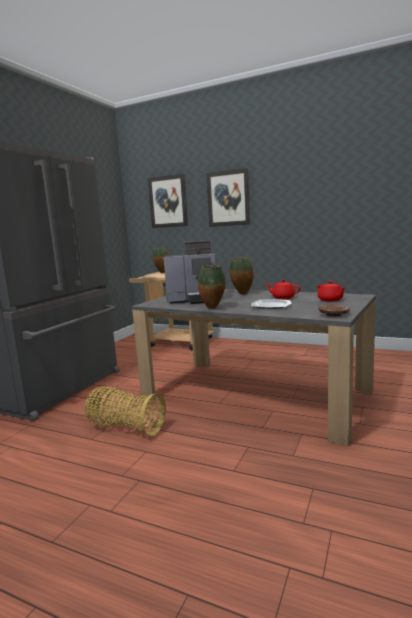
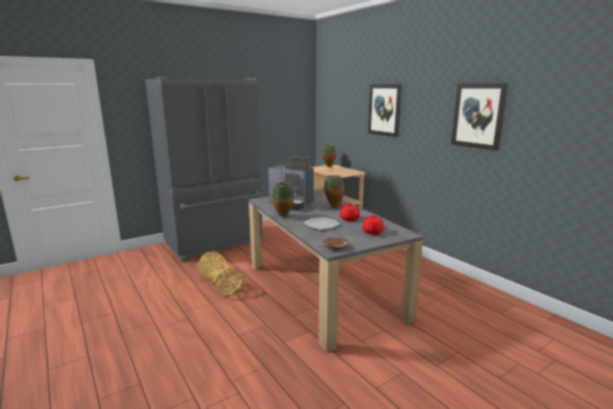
camera: 30 degrees right, 5 degrees up
(168, 201) = (343, 105): picture -> picture (478, 115)

